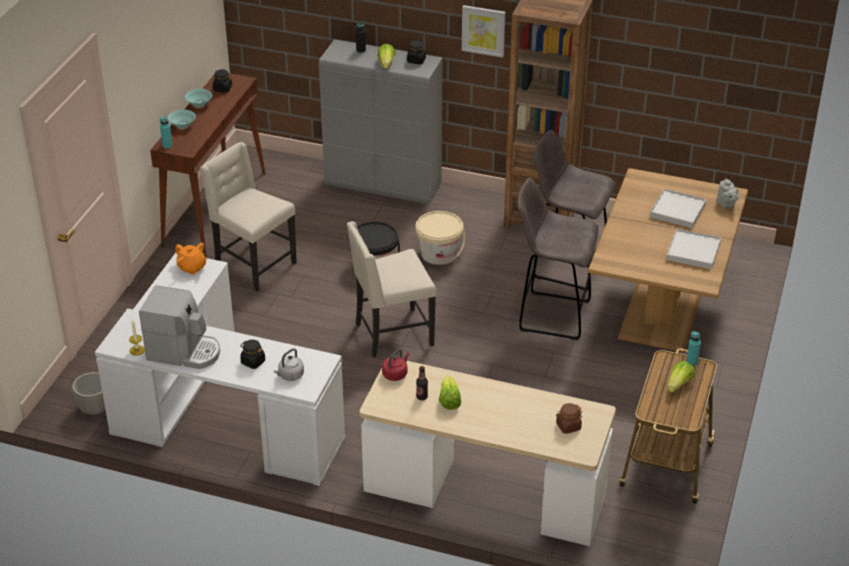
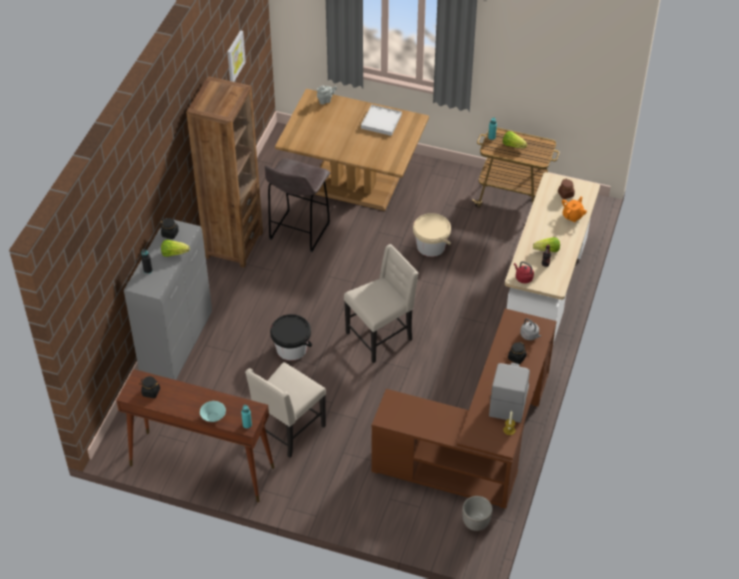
camera: 90 degrees left, 10 degrees up
(192, 268) = (394, 411): orange teapot -> orange teapot (572, 216)
(199, 104) = (177, 408): turquoise bowl -> none
(215, 414) = (477, 442): white desk -> brown desk
(392, 334) = (381, 336): beige chair -> beige chair turned 105 degrees counterclockwise
(439, 254) = (278, 308): beige bucket -> beige bucket (431, 246)
(483, 30) = (174, 170): picture -> picture (235, 56)
(551, 315) = (358, 244): grey stool -> none
(677, 210) = (332, 125): white tray -> none

